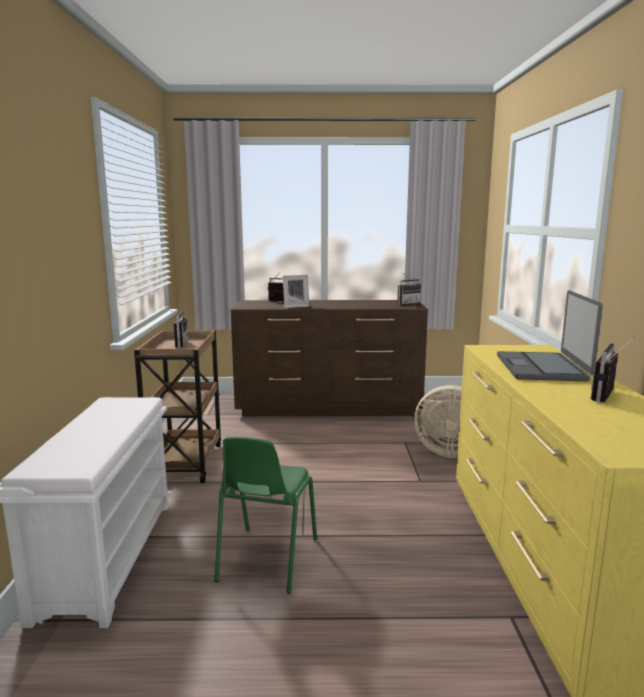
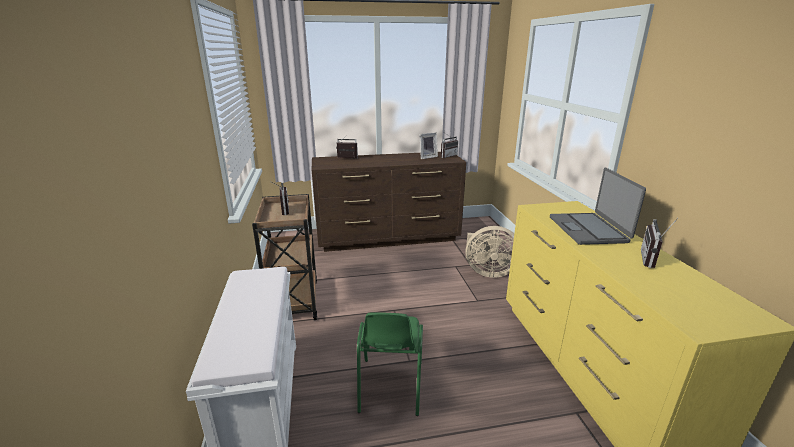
camera: 10 degrees left, 10 degrees up
(295, 306) = (363, 164): picture frame -> picture frame (427, 157)

